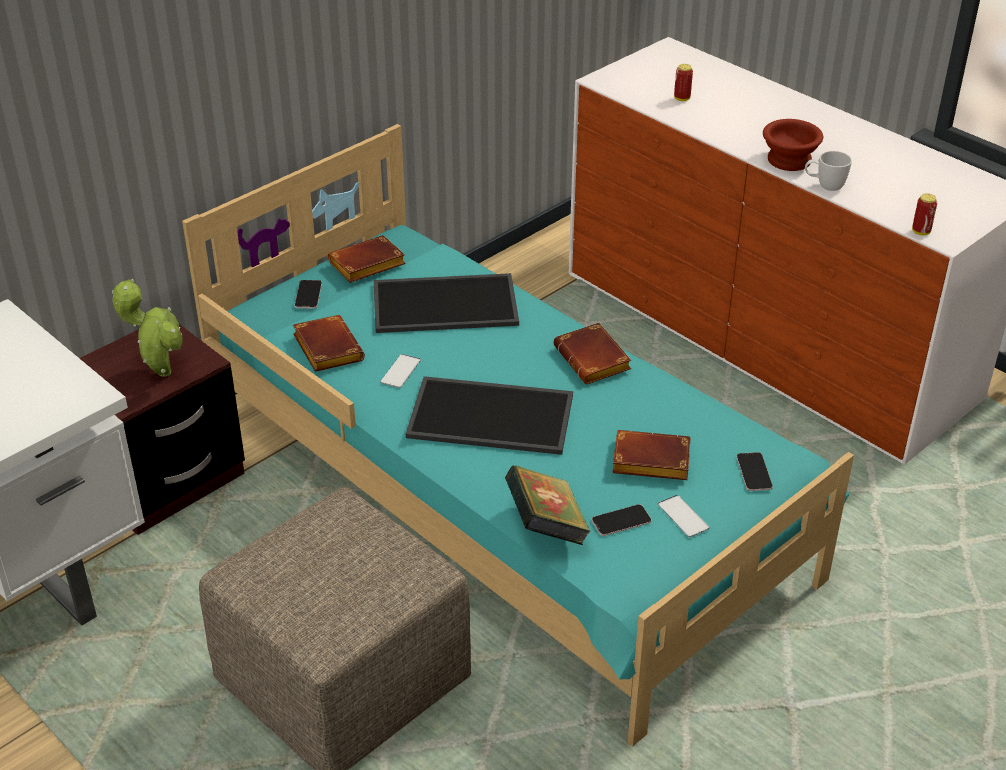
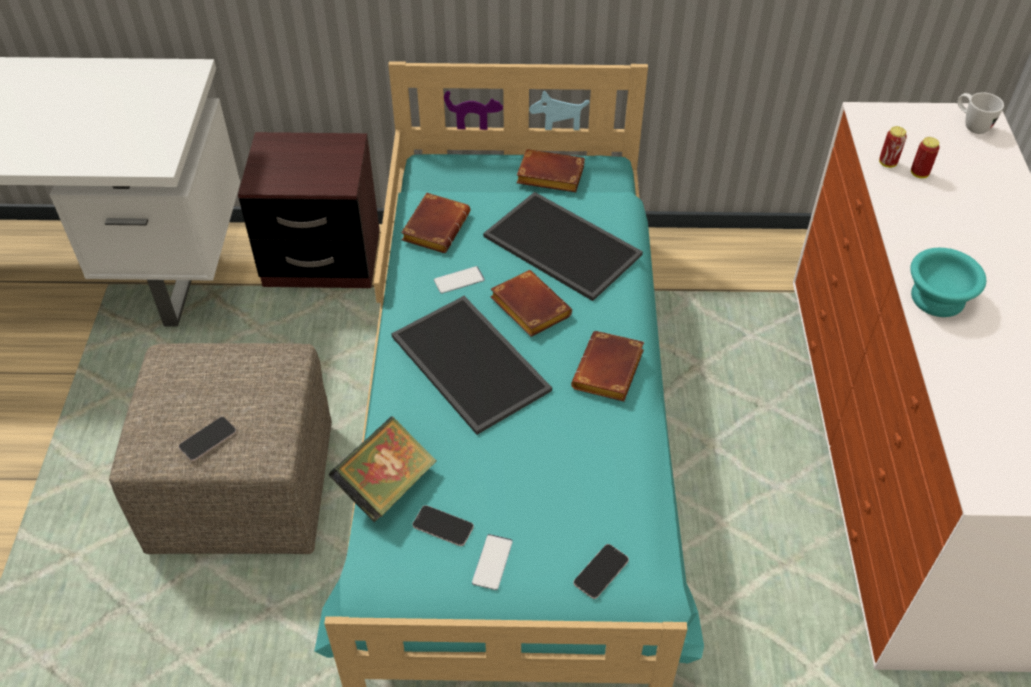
camera: 45 degrees right, 10 degrees up
(160, 371) = (308, 174): potted plant -> none
(308, 295) = (479, 175): phone -> phone (208, 439)
(648, 462) = (530, 494): brown book -> brown book (527, 308)
(788, 161) = (935, 298): brown bowl -> turquoise bowl
(824, 186) = (934, 348): white mug -> white mug (971, 125)
(921, 232) = (968, 463): can -> can (887, 163)

